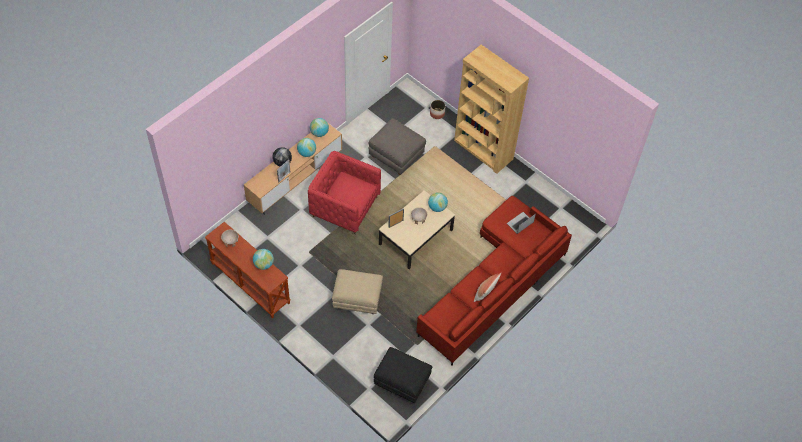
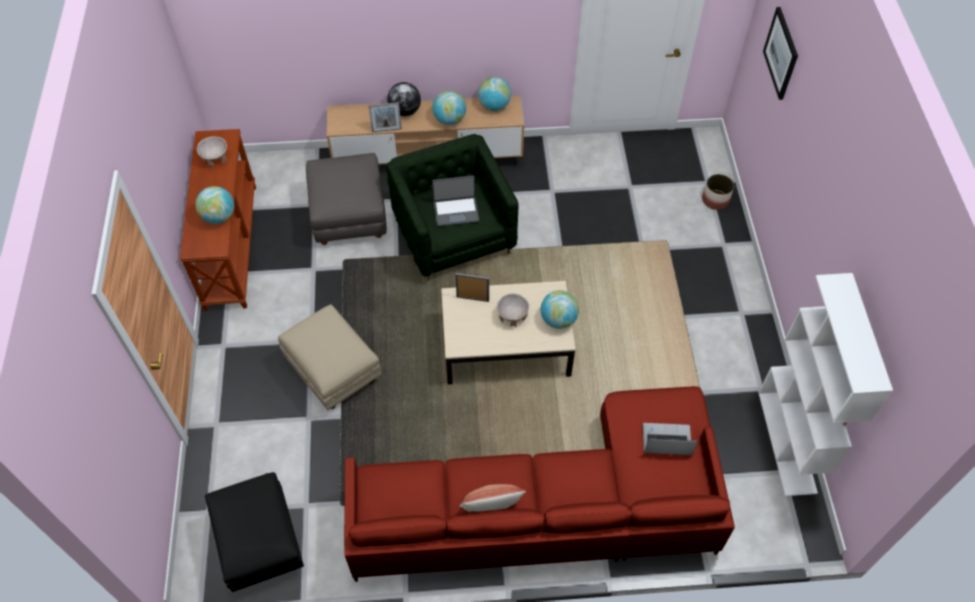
camera: 45 degrees right, 0 degrees up
(345, 207) = (454, 236): red armchair -> green armchair
(351, 192) = (456, 211): none -> laptop
(396, 156) = (596, 217): grey ottoman -> grey ottoman (350, 217)
(447, 35) = (781, 53): none -> picture
(483, 150) = (737, 295): brown bookcase -> none
(552, 195) = (787, 442): none -> white bookcase

